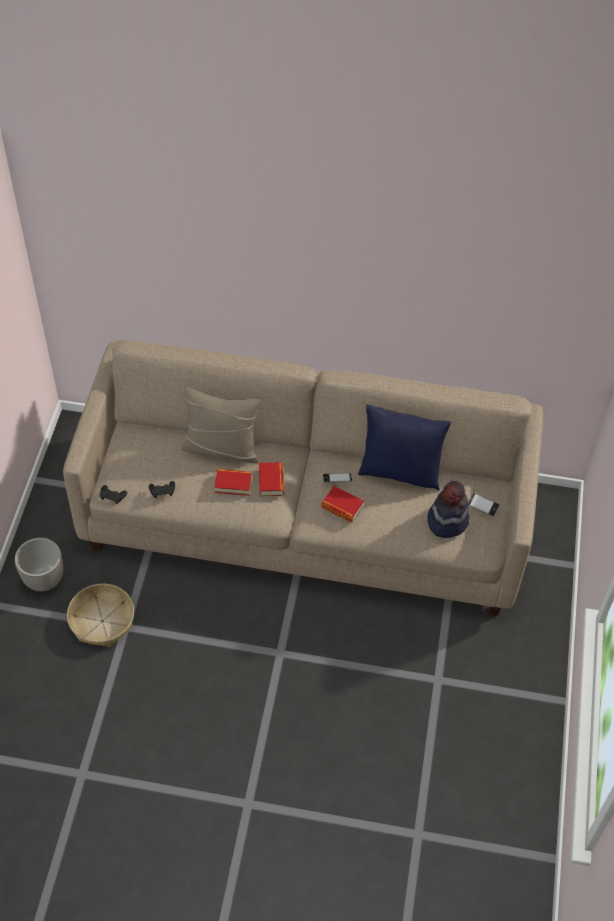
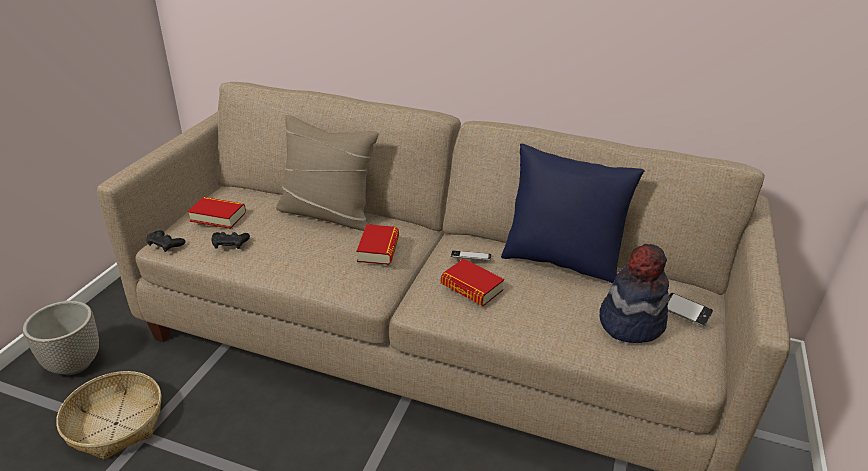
camera: 10 degrees right, 20 degrees down
(233, 484) = (326, 246): book -> book (218, 217)

